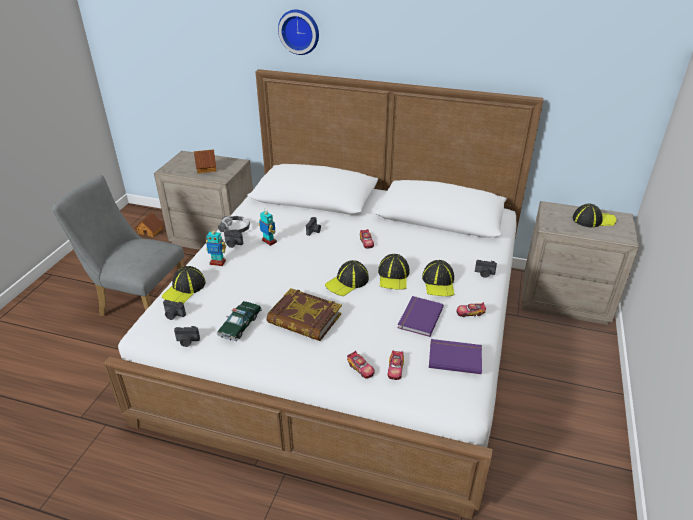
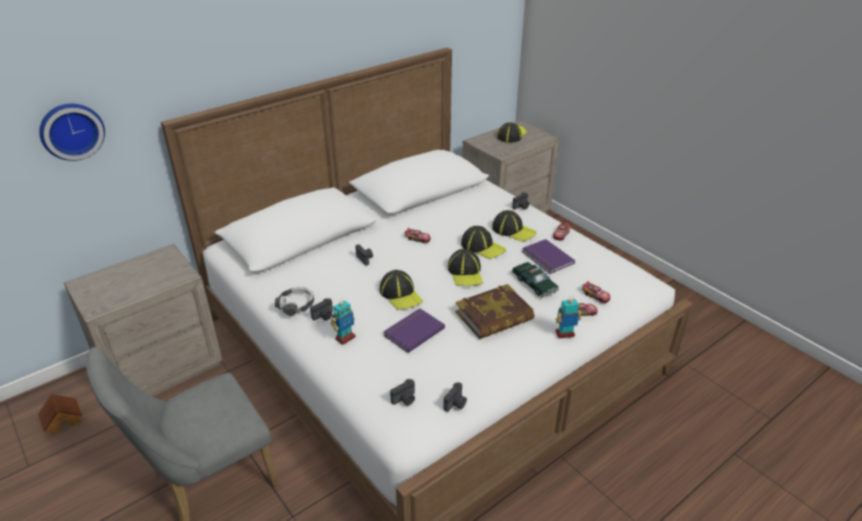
camera: 55 degrees left, 0 degrees up
(184, 289) = (367, 377): cap -> cap (400, 294)
(206, 168) = (141, 278): toy house -> none
(240, 325) = (466, 358): toy car -> toy car (534, 284)
(269, 241) = (349, 291): toy robot -> toy robot (565, 334)
(299, 31) = (205, 56): wall clock -> wall clock (71, 130)
(454, 357) = (604, 263): purple book -> purple book (412, 331)

